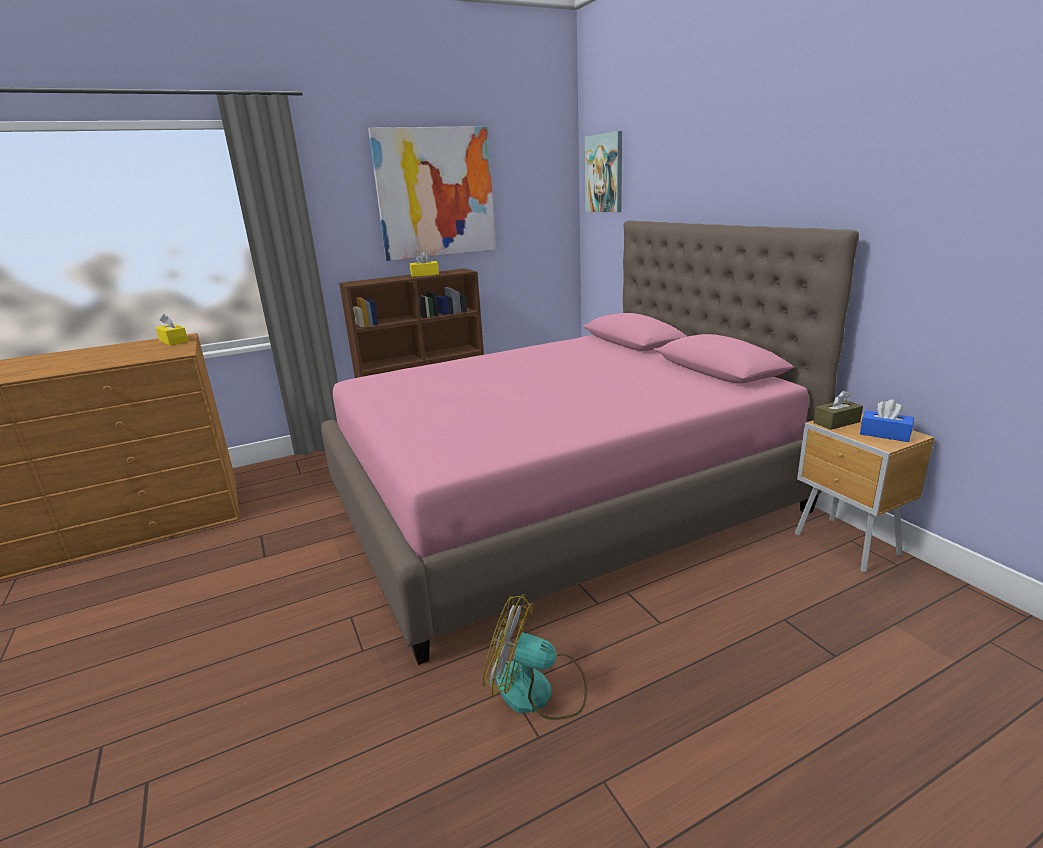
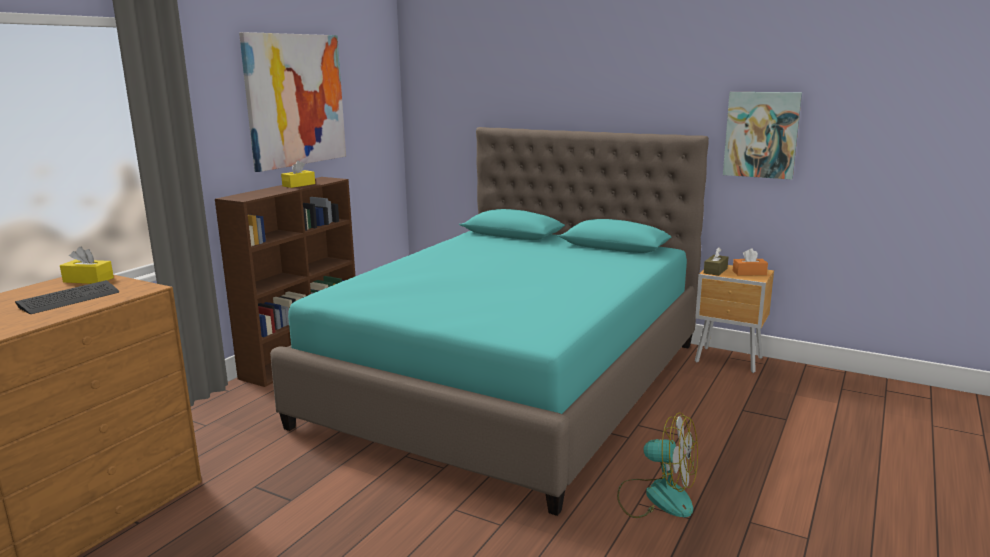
camera: 35 degrees left, 5 degrees down
(128, 355) = (70, 299): none -> keyboard
(537, 691) = (657, 497): fan -> fan turned 135 degrees counterclockwise
(559, 501) = (511, 382): pink bed -> turquoise bed
(604, 173) = (439, 83): picture -> picture (761, 134)
(885, 434) = (749, 273): blue tissue box -> orange tissue box

